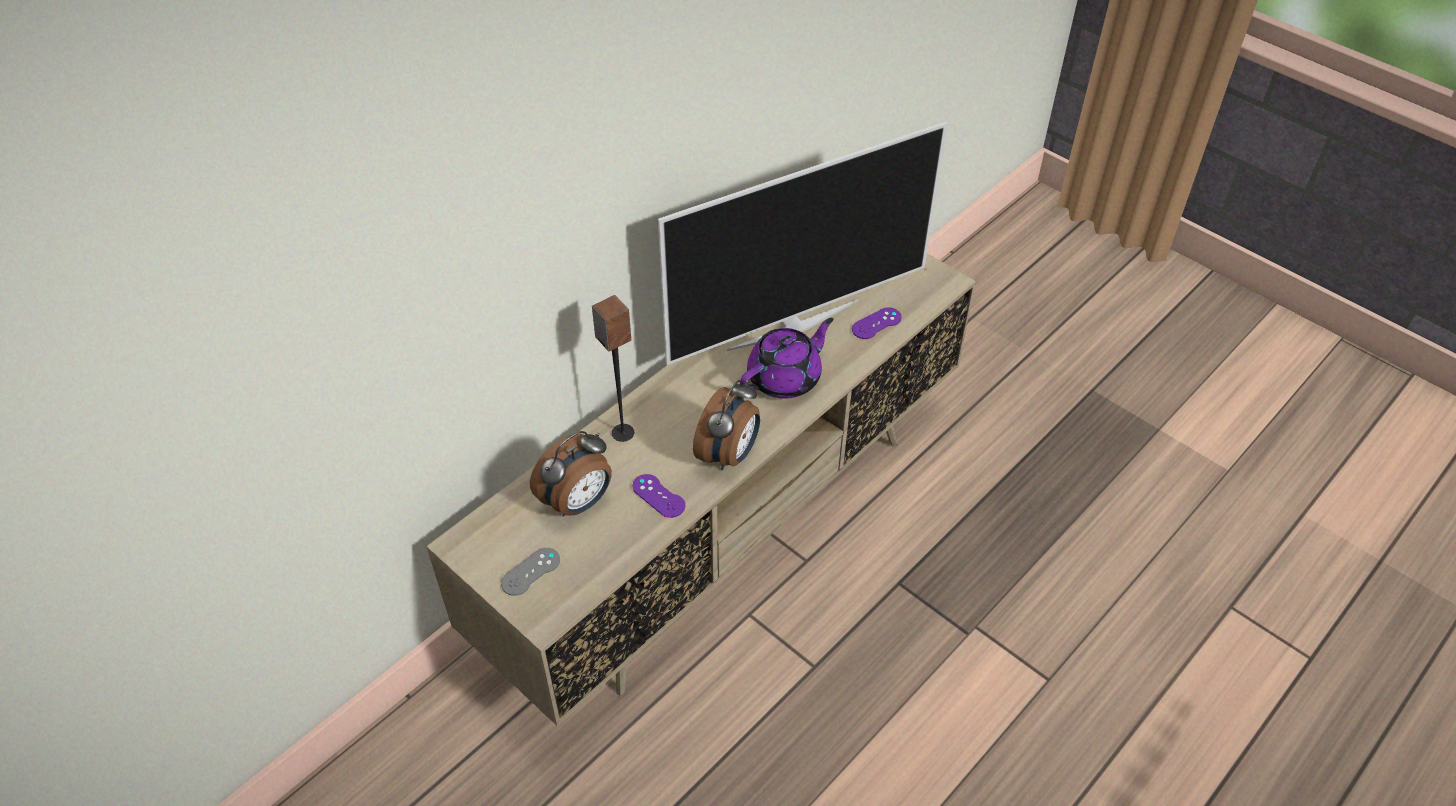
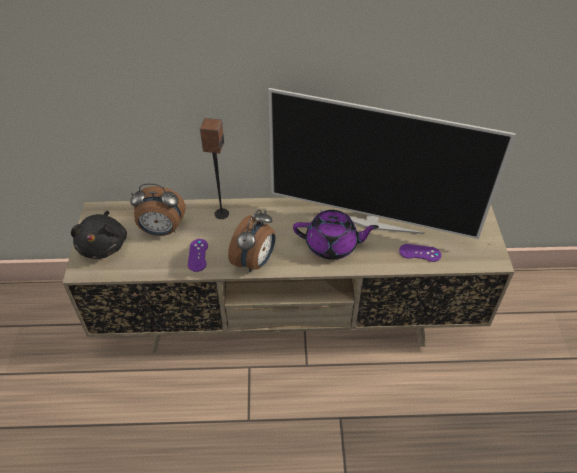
camera: 45 degrees right, 0 degrees up
(530, 572) = (104, 245): grey game controller -> black plush toy
(729, 455) = (255, 261): alarm clock -> alarm clock turned 45 degrees counterclockwise

